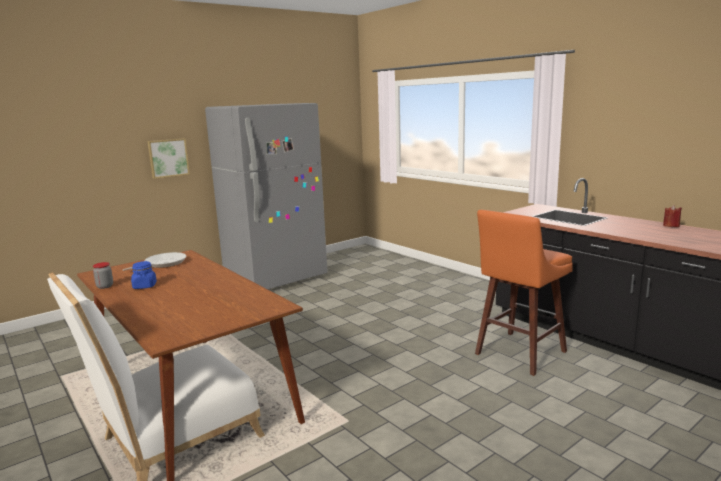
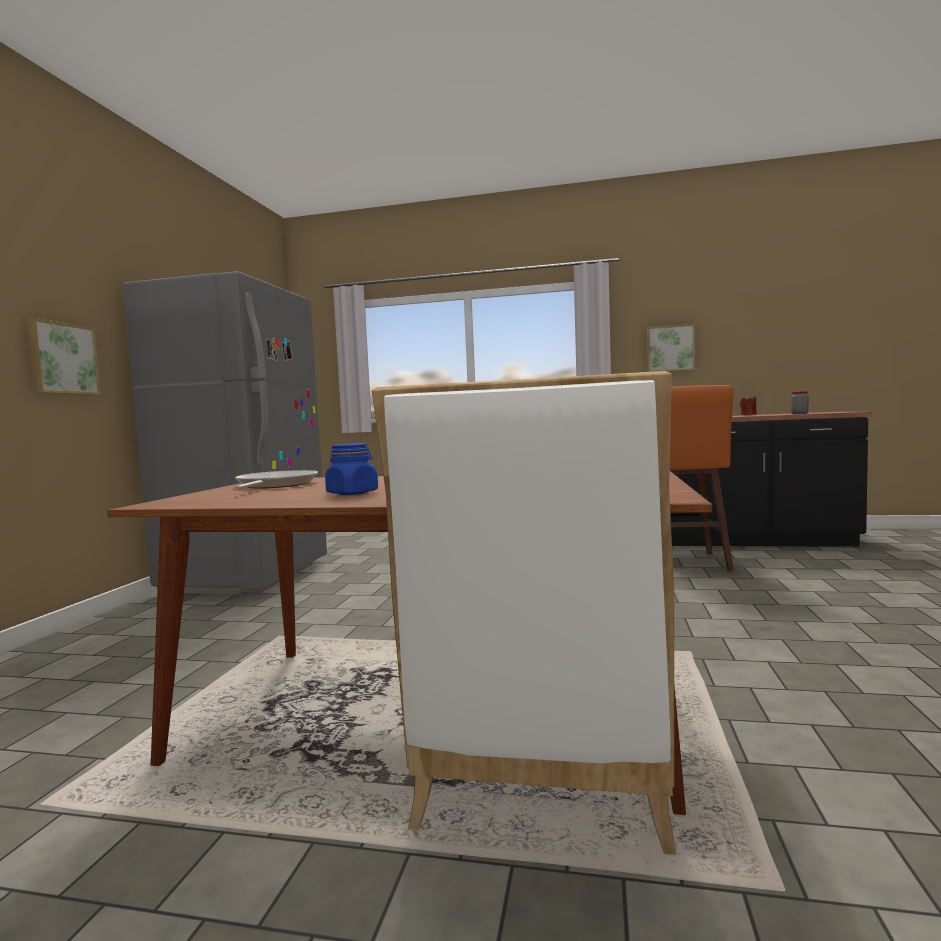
camera: 40 degrees left, 10 degrees down
(105, 286) = (264, 503): jar -> jar (799, 414)
(621, 142) = (670, 348): none -> picture

